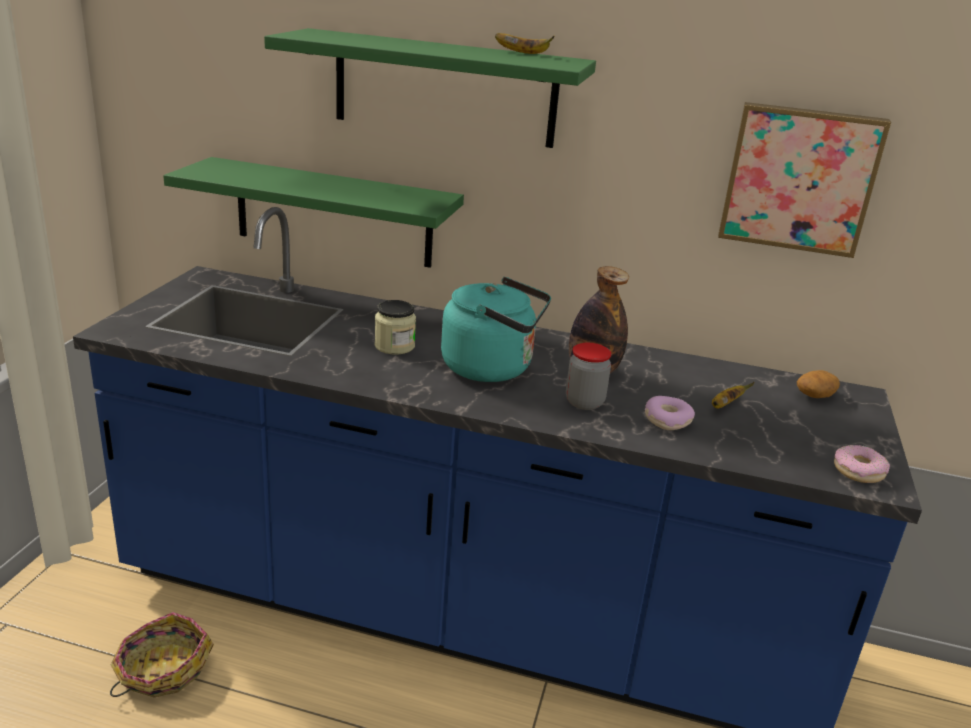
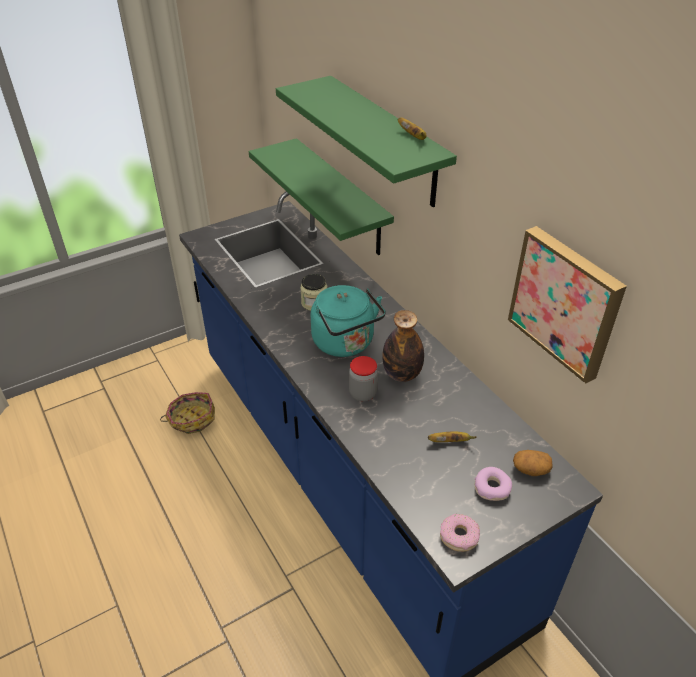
camera: 45 degrees right, 15 degrees up
(667, 420) = (393, 432): donut -> donut (492, 488)

